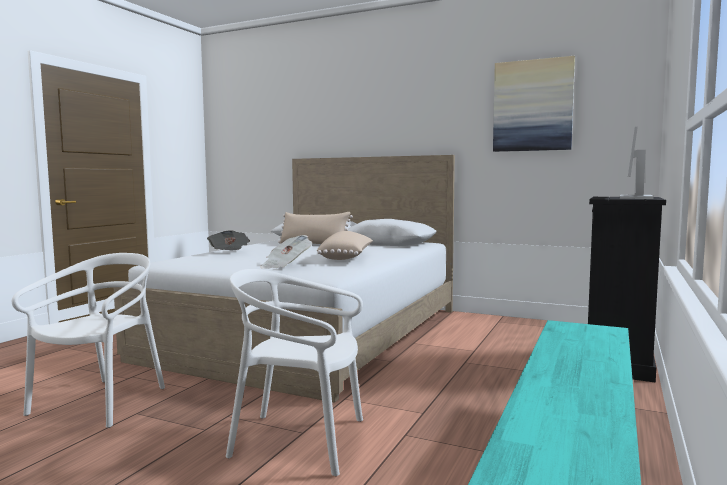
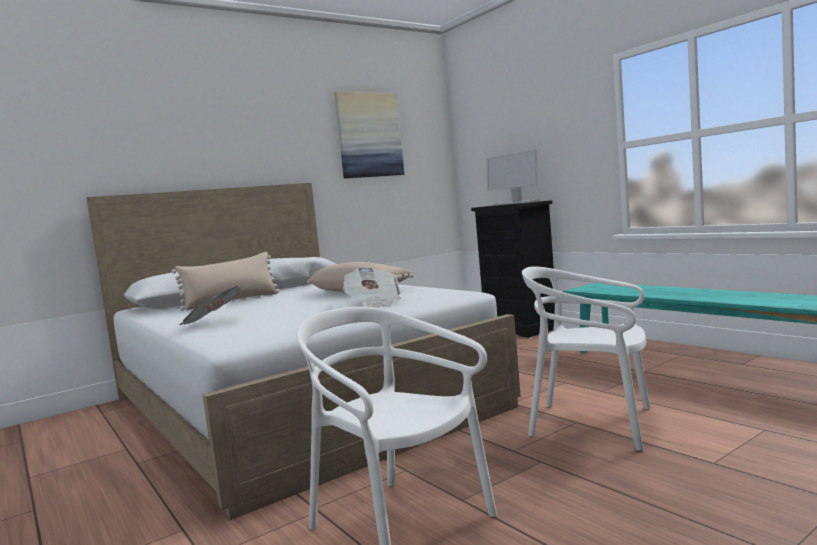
camera: 60 degrees left, 0 degrees up
(300, 440) = (593, 424): white chair -> white chair turned 75 degrees clockwise

